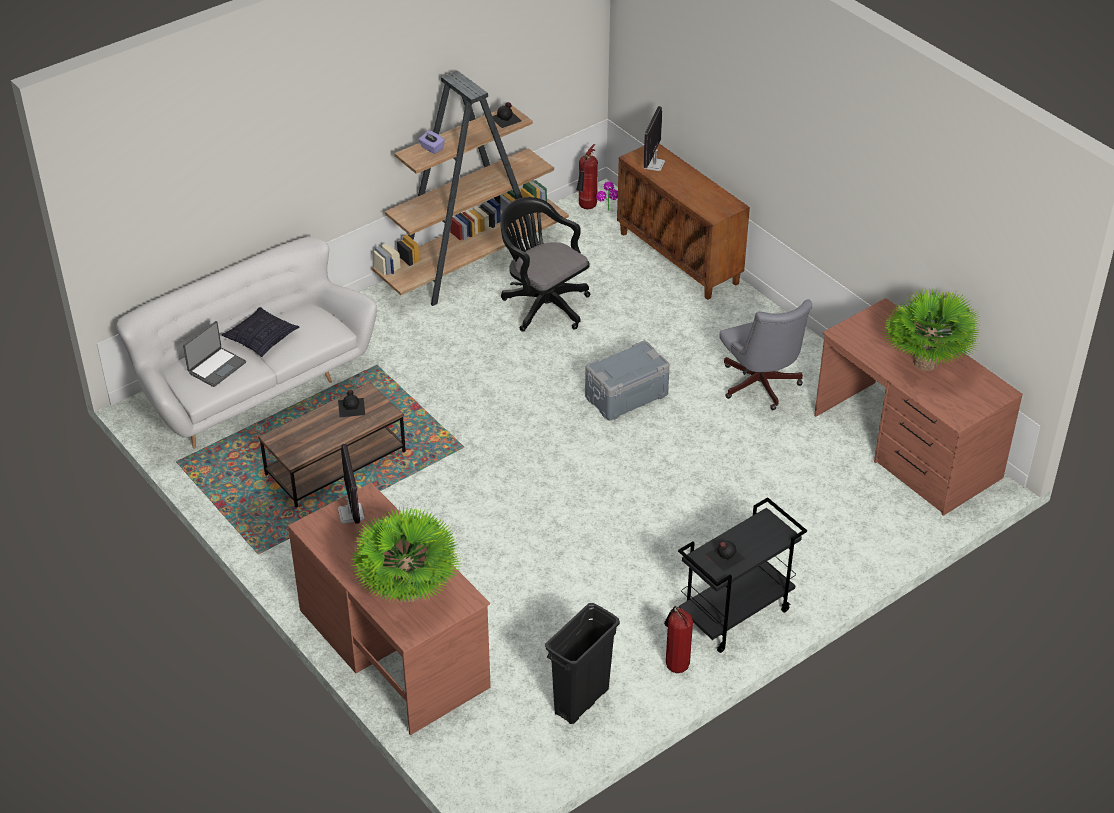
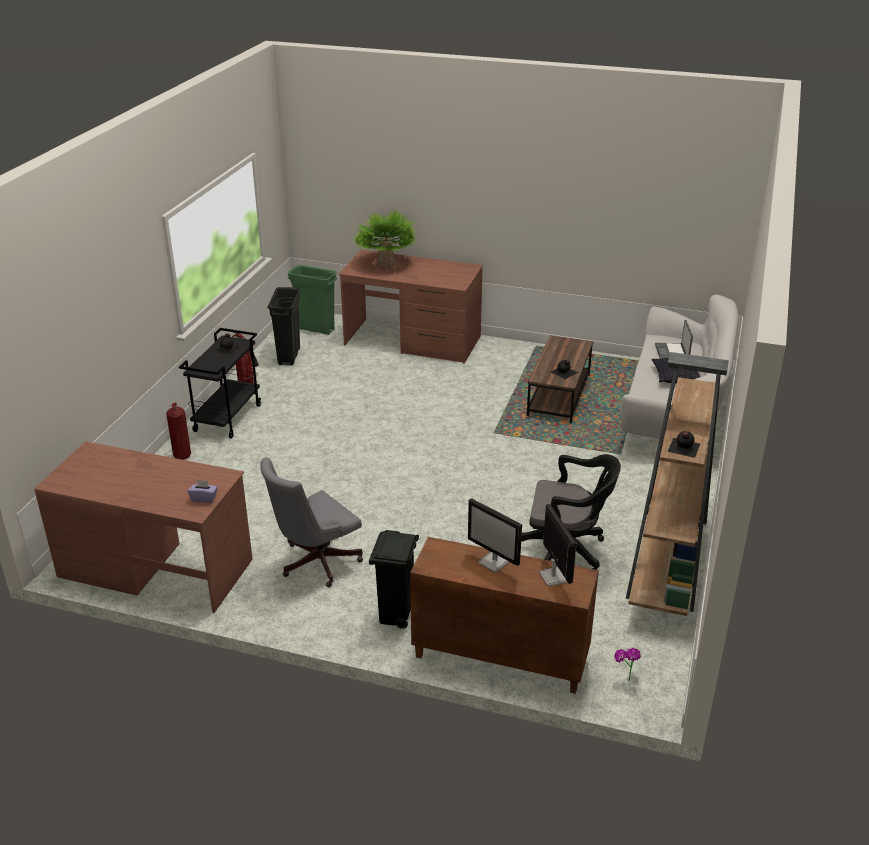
camera: 145 degrees right, 10 degrees down
(351, 513) = (457, 277): monitor -> monitor (494, 562)
(431, 148) = (697, 397): purple tissue box -> purple tissue box (204, 498)
(499, 748) = (315, 329): none -> green trash can
(587, 207) = (652, 673): fire extinguisher -> fire extinguisher (182, 456)
(626, 395) = (419, 510): grey storage box -> none
(728, 316) = (396, 616): none -> black trash can
(761, 387) = (315, 563): grey office chair -> grey office chair turned 75 degrees counterclockwise
(925, 362) = (135, 480): potted plant -> none

